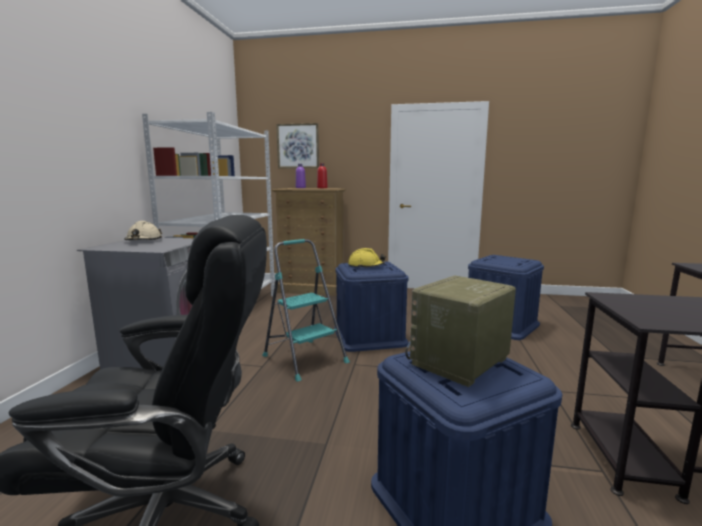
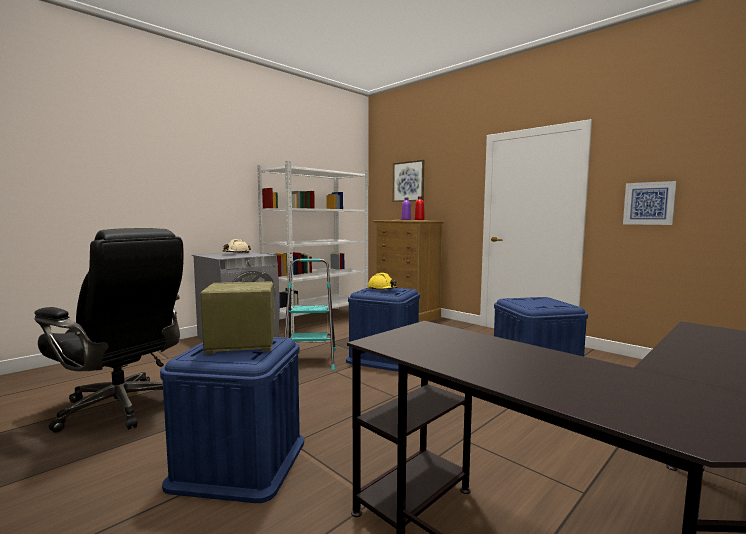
camera: 35 degrees right, 5 degrees down
(531, 174) = (649, 203): none -> picture

